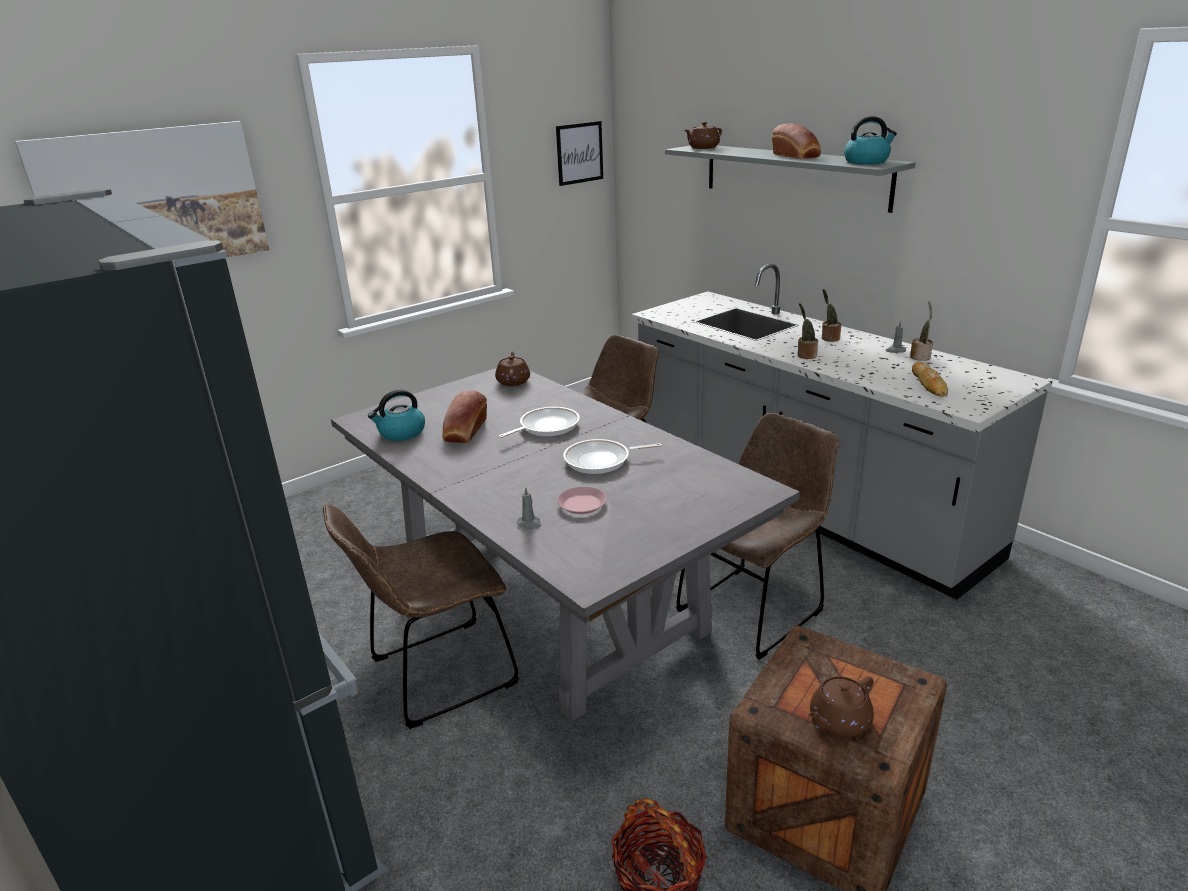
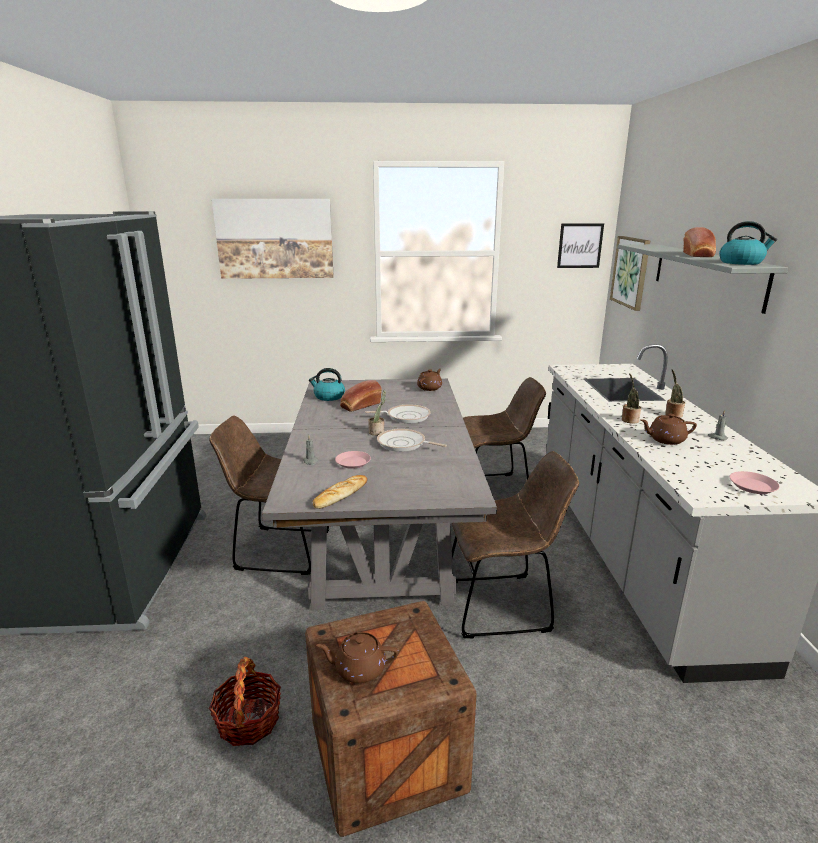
camera: 35 degrees right, 5 degrees down
(658, 180) = (631, 272): none -> picture
(703, 148) = (647, 246): brown teapot -> brown teapot (665, 440)
(920, 357) = (733, 448): potted plant -> potted plant (377, 432)
(928, 383) = (701, 467): bread -> bread (340, 495)
(985, 388) = (752, 486): none -> pink plate

